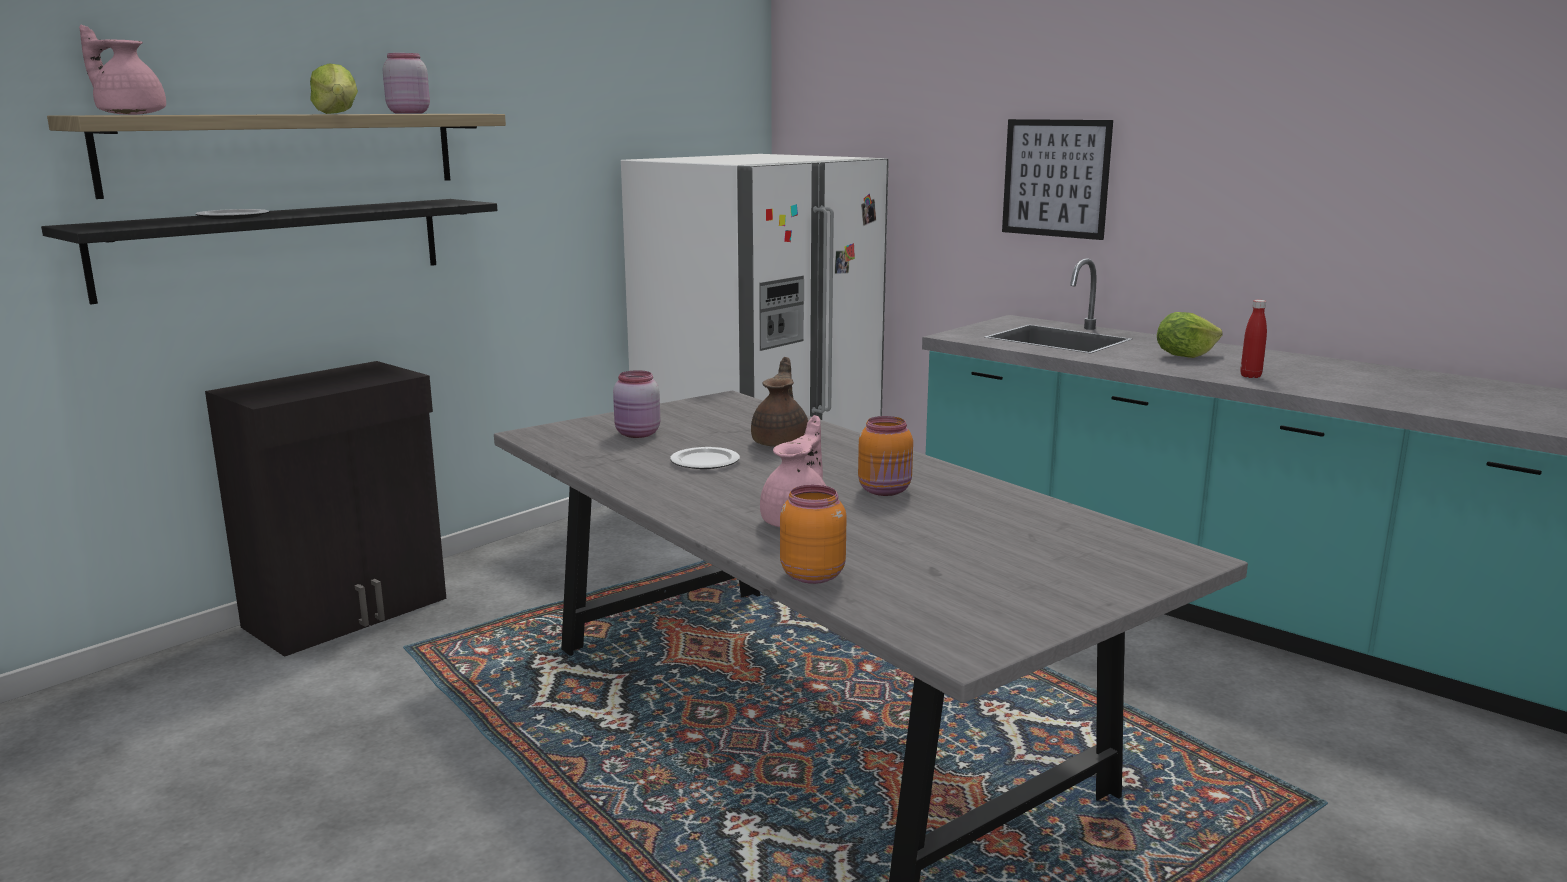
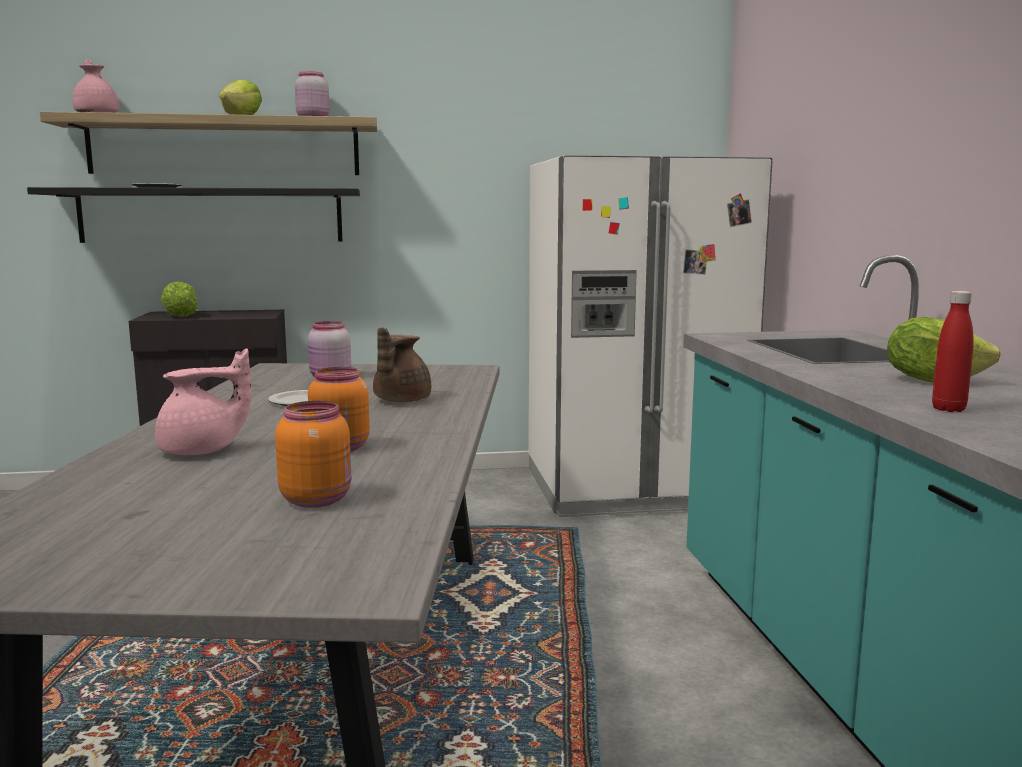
camera: 40 degrees right, 5 degrees down
(295, 392) = (179, 316): none -> lettuce
(781, 442) = (400, 400): brown teapot -> brown teapot turned 150 degrees clockwise
(811, 574) = (63, 487): orange jar -> orange jar (316, 499)
(1055, 178) = (909, 163): picture -> none

